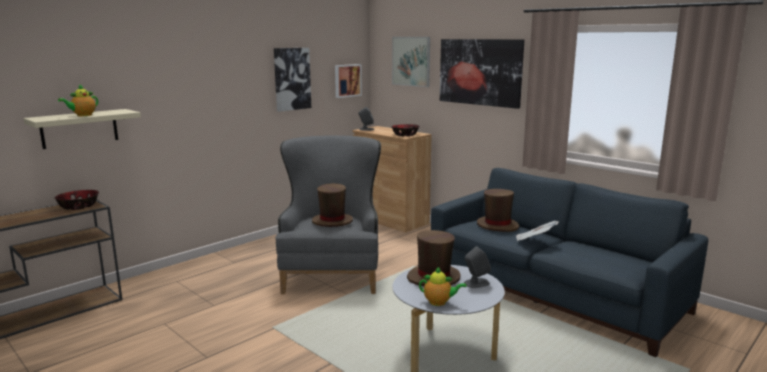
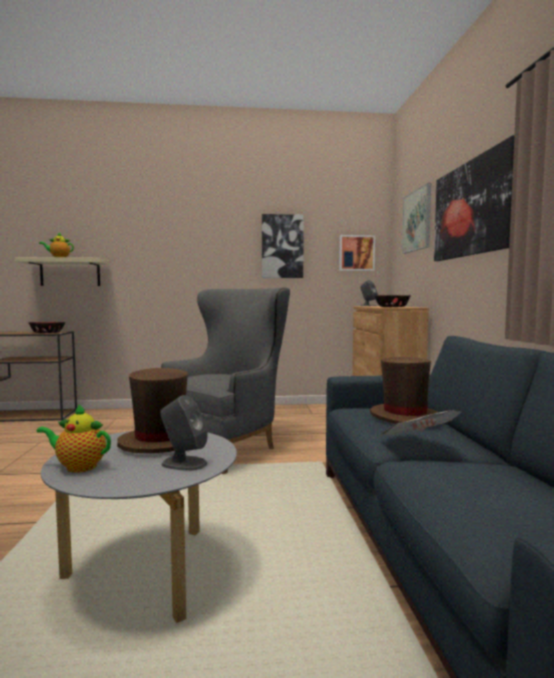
camera: 40 degrees right, 10 degrees down
(332, 221) = (213, 376): brown hat -> none
(439, 302) = (78, 467): teapot -> teapot turned 135 degrees clockwise

